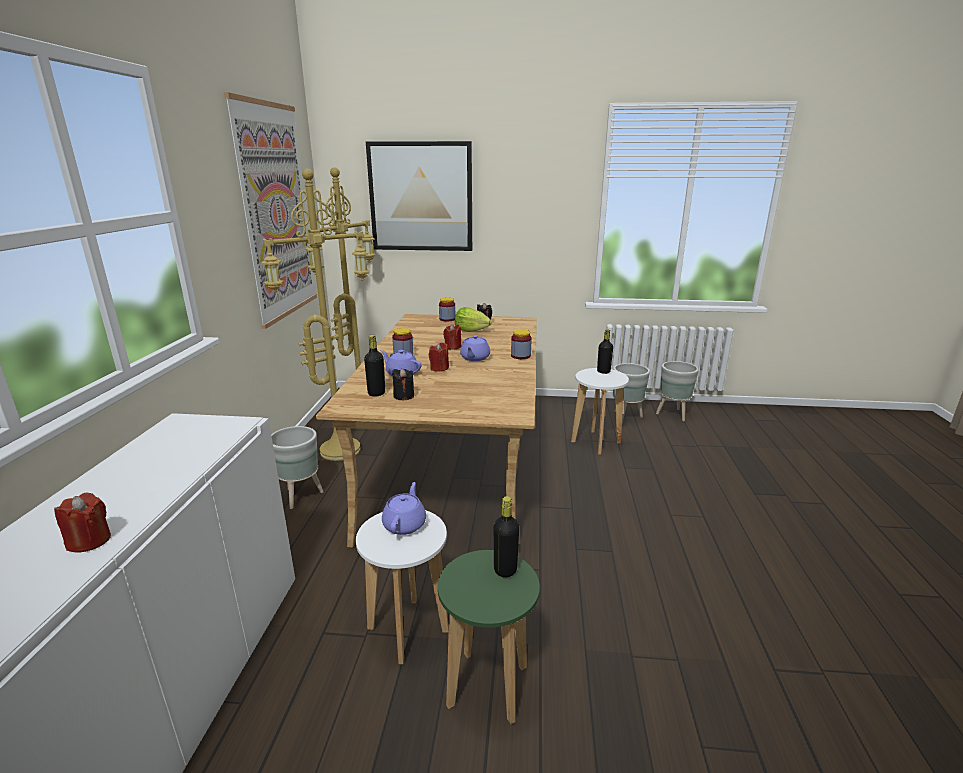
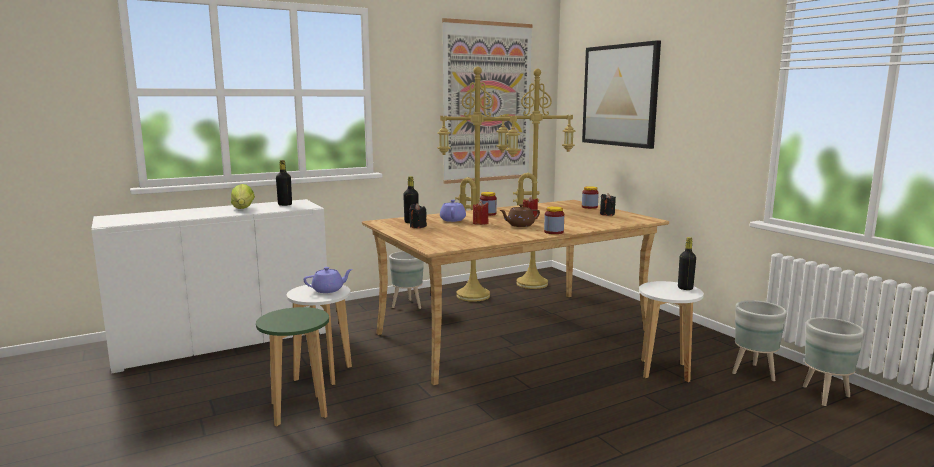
camera: 55 degrees right, 10 degrees down
(89, 541) = (187, 216): red candle -> none
(471, 330) = (579, 215): lettuce -> lettuce (243, 209)
(474, 358) = (519, 225): purple teapot -> brown teapot
(505, 569) = (309, 319): black bottle -> black bottle (285, 205)

